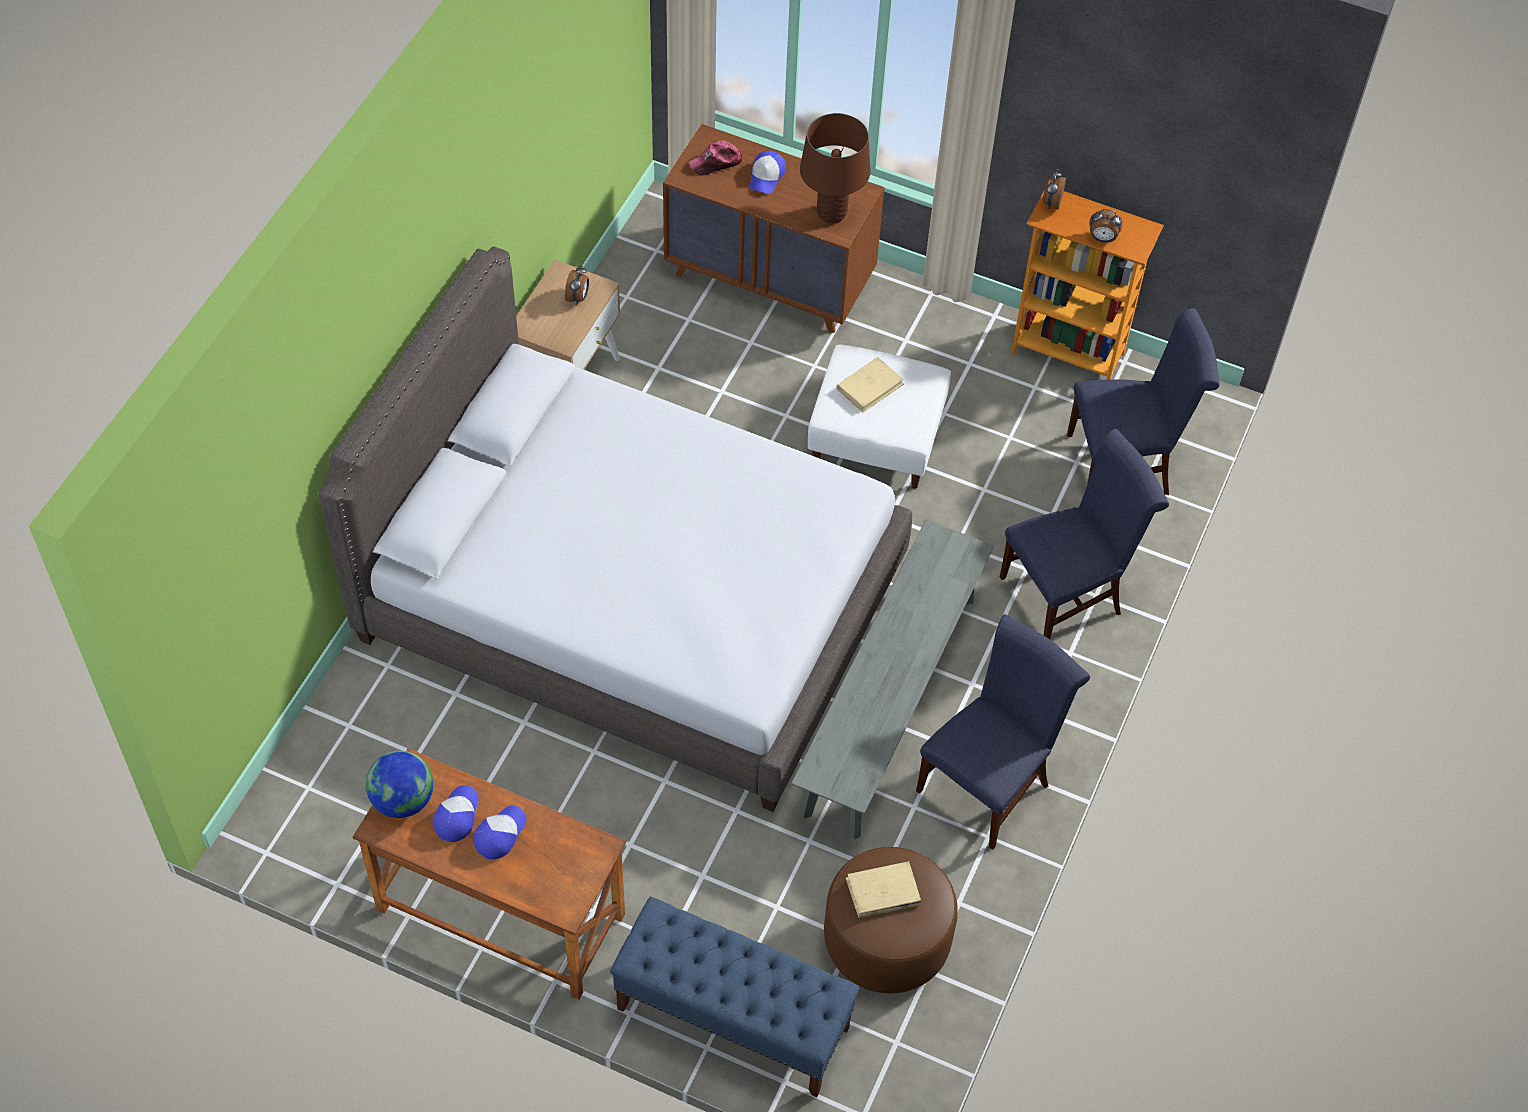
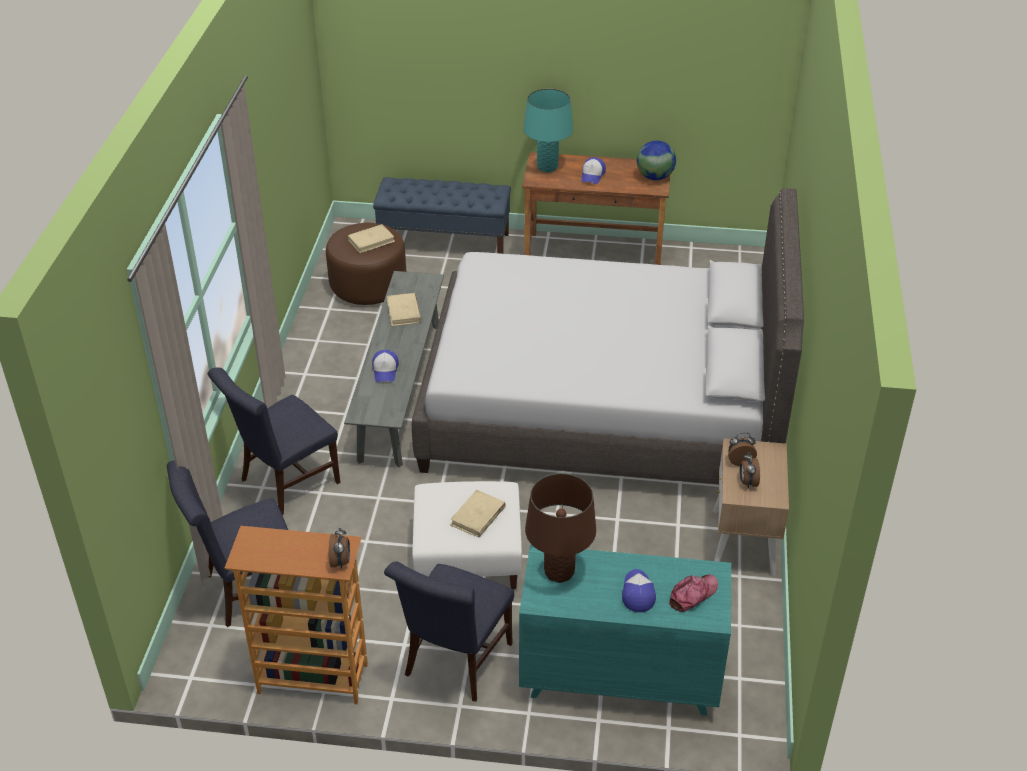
camera: 165 degrees right, 15 degrees down
(456, 816) = (621, 177): cap -> cap (385, 370)
(563, 878) = (547, 167): none -> turquoise table lamp
(770, 279) = (619, 677): brown dresser -> turquoise dresser
(871, 717) = (403, 312): none -> beige book
(988, 783) = (322, 365): blue chair -> blue chair (455, 663)
(1102, 239) = (284, 538): alarm clock -> alarm clock (740, 461)

